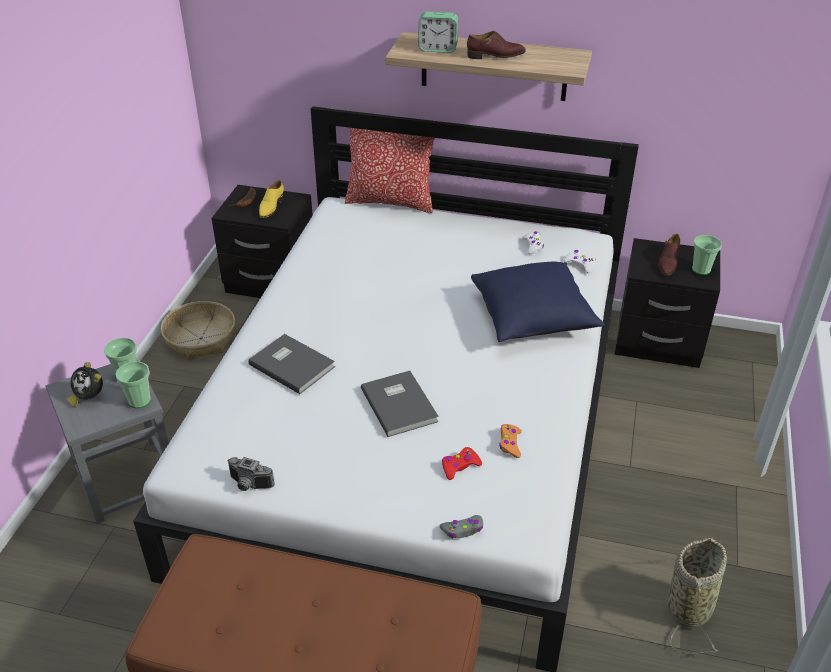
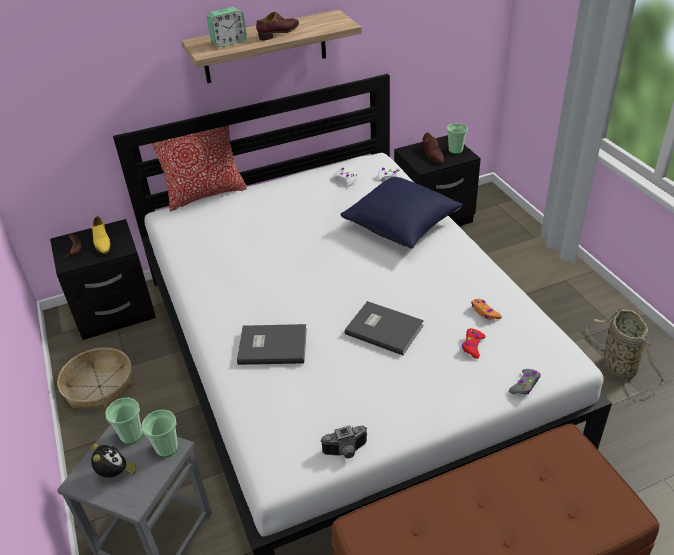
camera: 35 degrees left, 0 degrees up
(89, 398) = (116, 474): alarm clock -> alarm clock turned 120 degrees counterclockwise

